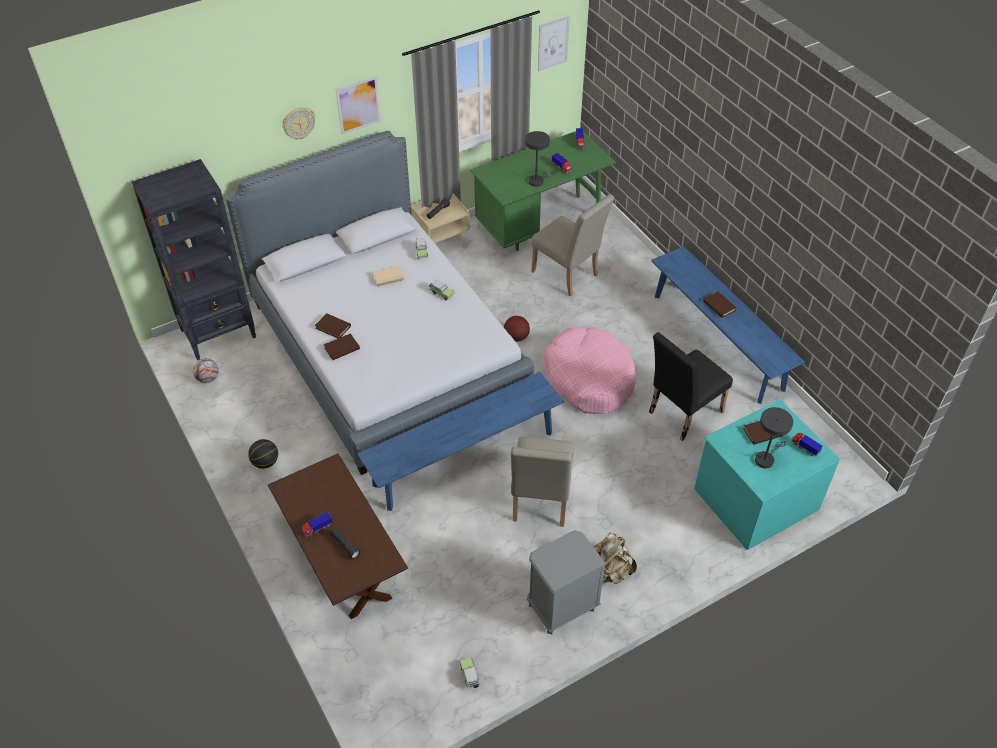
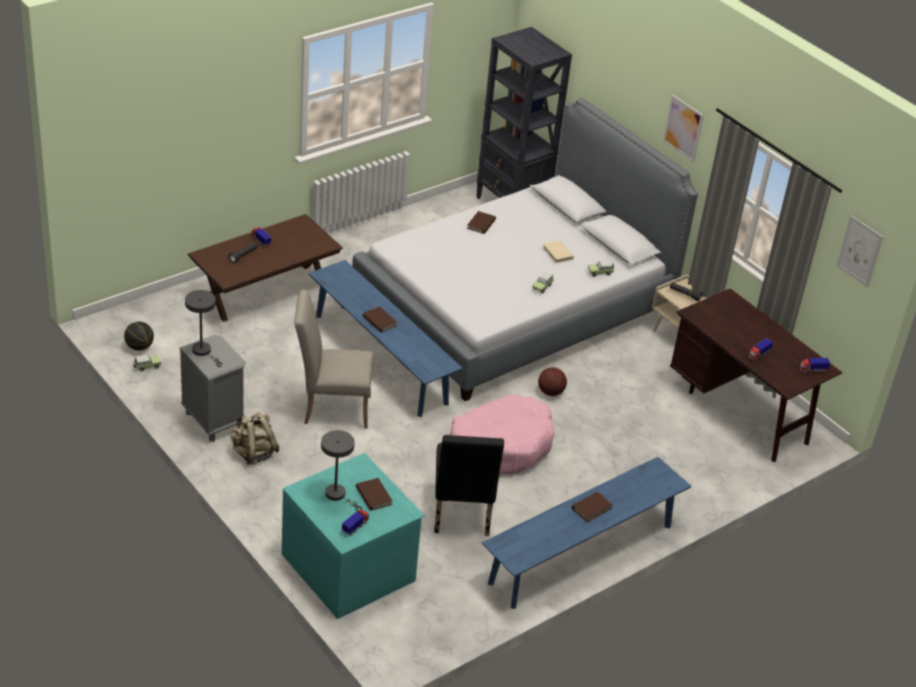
camera: 80 degrees right, 10 degrees down
(208, 378) = (455, 205): football -> none
(265, 462) = (363, 244): basketball -> basketball (139, 347)
(298, 123) = (639, 96): wall clock -> none
(342, 348) = (454, 230): brown book -> brown book (379, 321)
(538, 180) = (728, 336): grey table lamp -> grey table lamp (204, 352)
(540, 225) = (740, 411): green desk -> brown desk
(568, 276) = (659, 432): beige chair -> none
(681, 414) = (460, 515): black chair -> black chair turned 135 degrees counterclockwise

